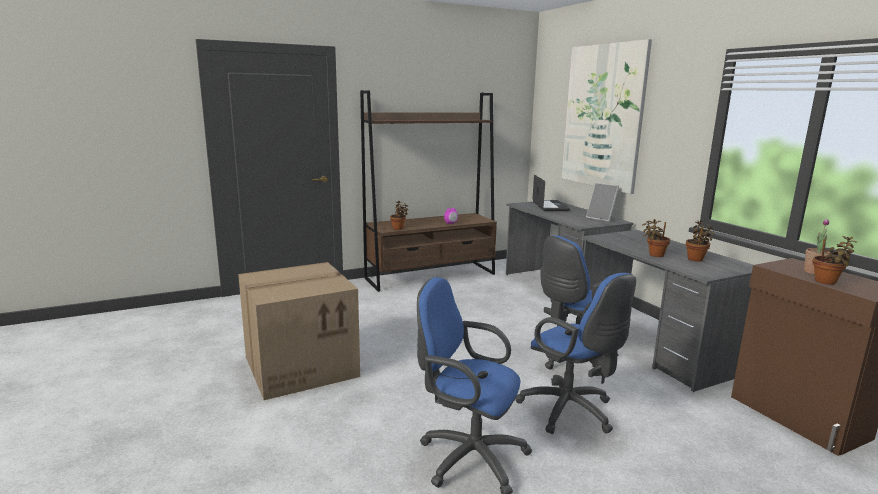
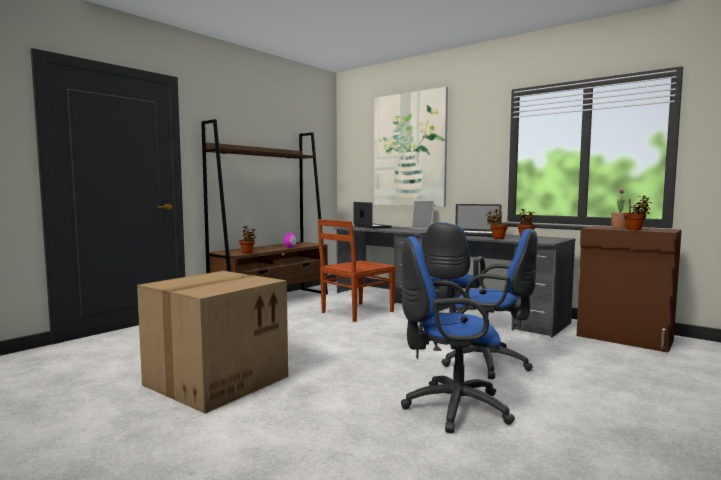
camera: 25 degrees left, 10 degrees down
(499, 306) = (356, 312): none -> brown chair
(641, 241) = (474, 234): none -> laptop

